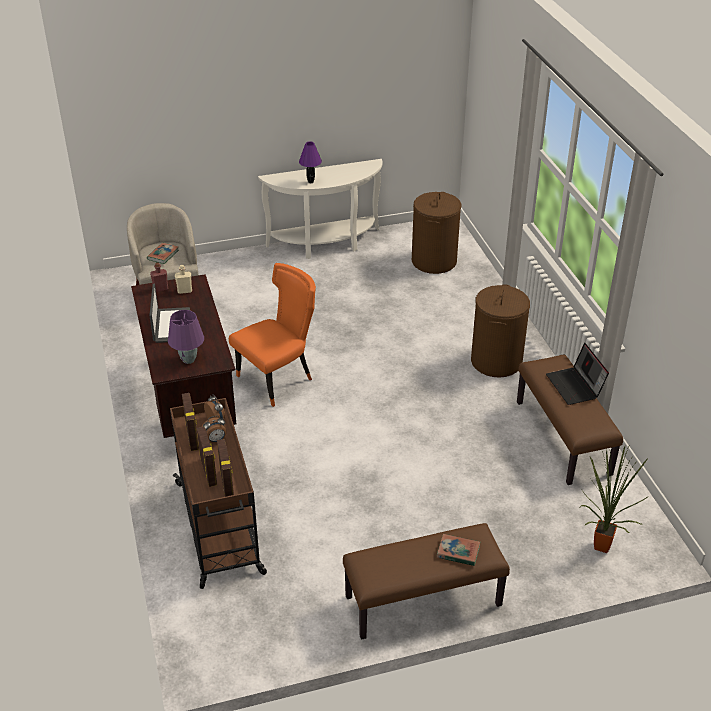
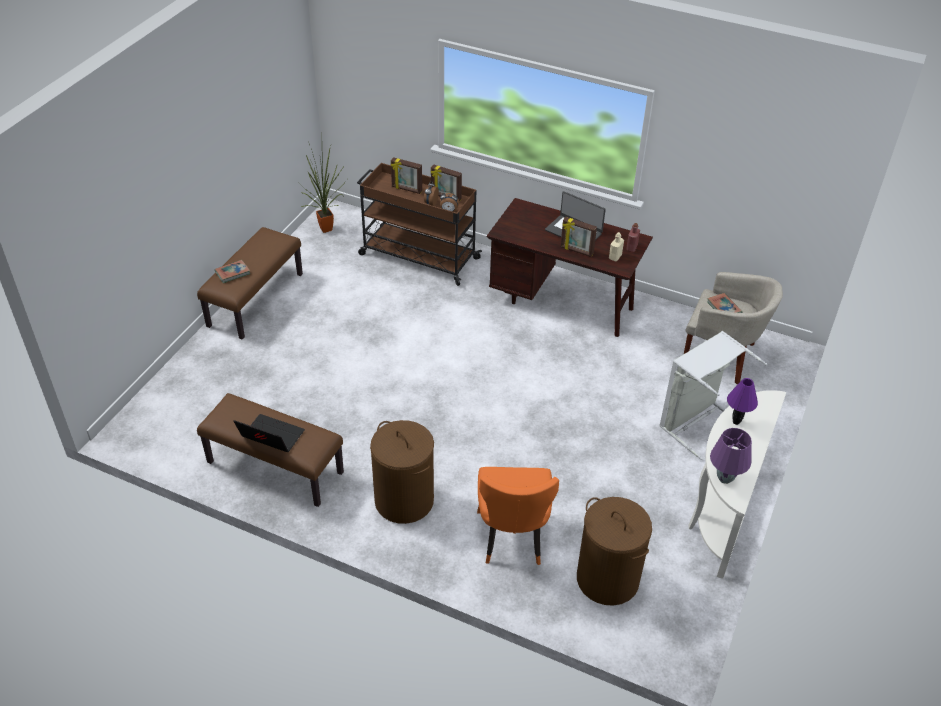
camera: 130 degrees right, 5 degrees up
(188, 360) = (521, 221): purple table lamp -> purple table lamp (725, 478)
(227, 485) = (386, 190): picture frame -> picture frame (576, 251)
(257, 281) = (696, 422): none -> grey laundry basket
(278, 378) = (535, 357): orange chair -> orange chair (512, 540)
(598, 545) = (175, 403): potted plant -> potted plant (328, 229)

